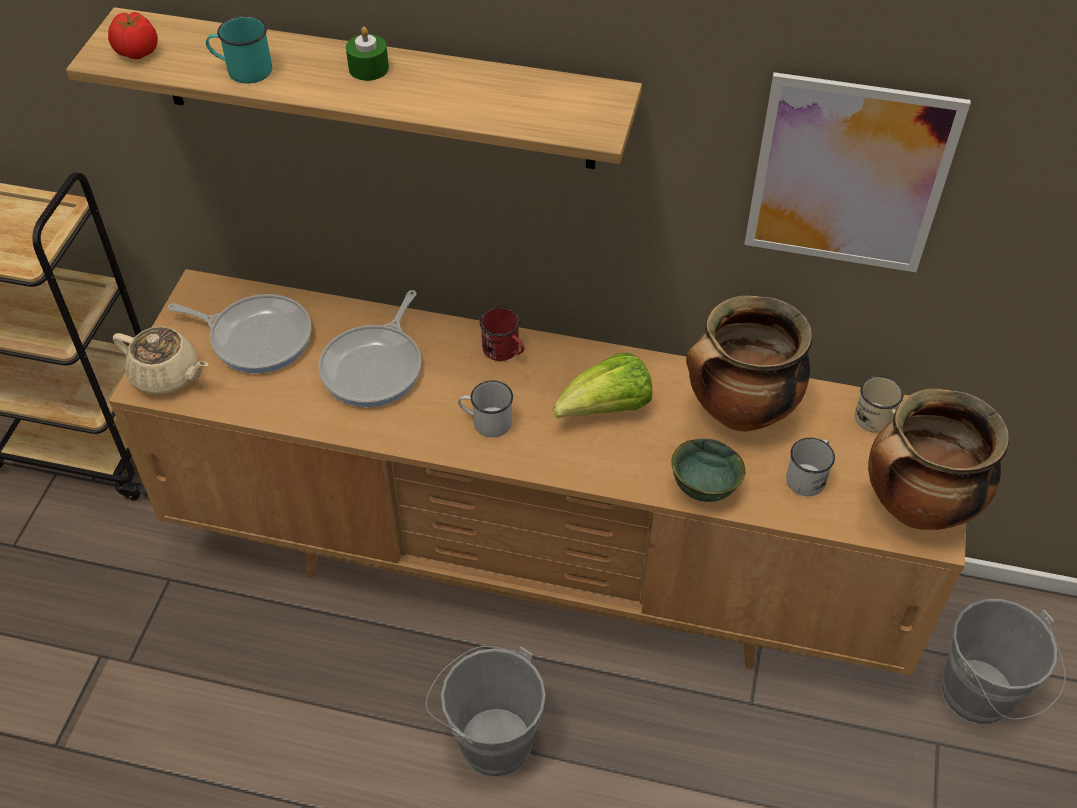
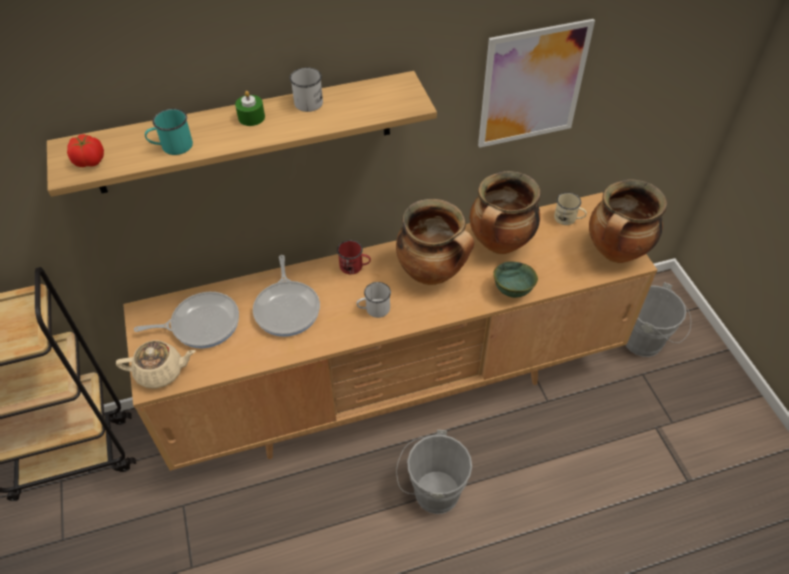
camera: 30 degrees left, 0 degrees up
(606, 409) = (433, 273): lettuce -> cooking pot
(809, 476) = (557, 260): white mug -> white mug (309, 100)

